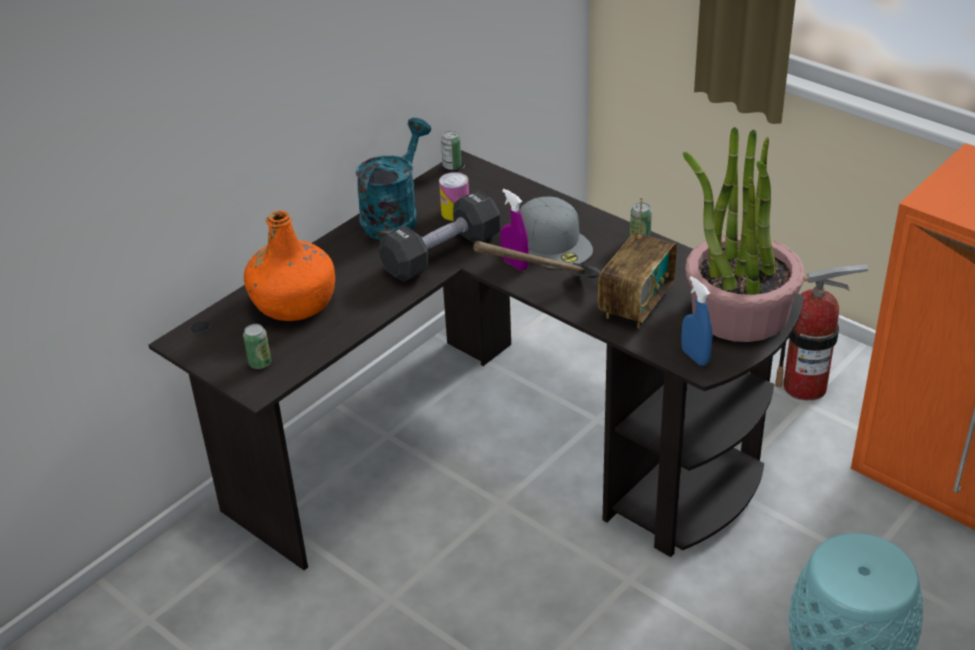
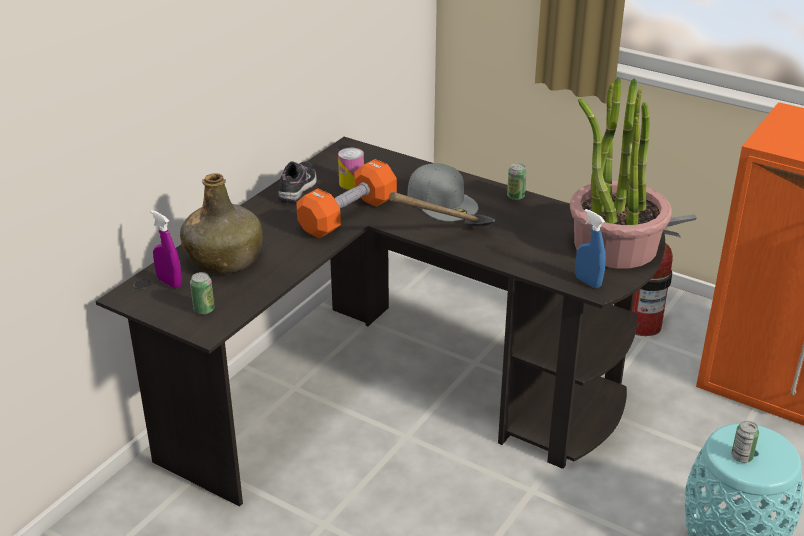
camera: 10 degrees left, 5 degrees down
(294, 302) = (224, 259): orange bottle -> green bottle
(394, 215) = (298, 188): turquoise watering can -> shoe
(442, 254) = (348, 215): black dumbbell -> orange dumbbell
(452, 166) = (339, 148): can -> can (741, 457)
(514, 264) = (413, 219): purple spray bottle -> purple spray bottle (169, 282)
(636, 304) = (526, 244): radio -> none

